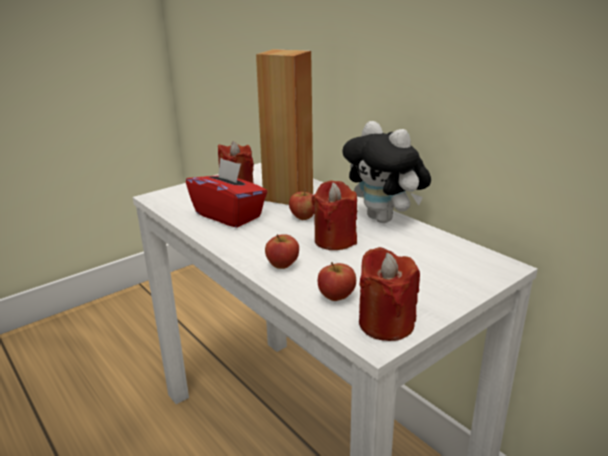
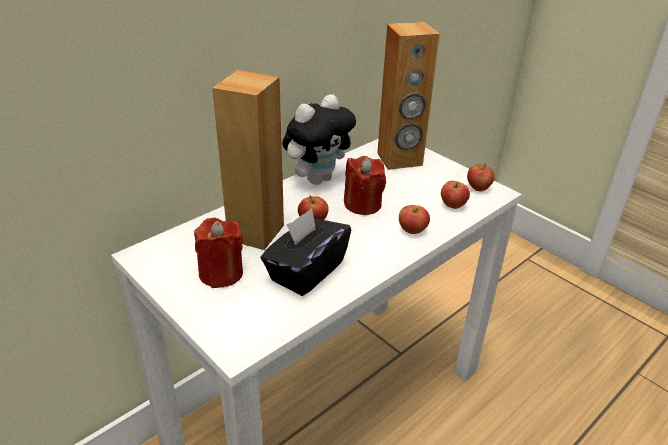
camera: 95 degrees left, 10 degrees up
(229, 215) = (306, 271): red tissue box -> black tissue box
(386, 324) = (478, 188): red candle -> apple
(449, 267) = (399, 159): none -> brown speaker

